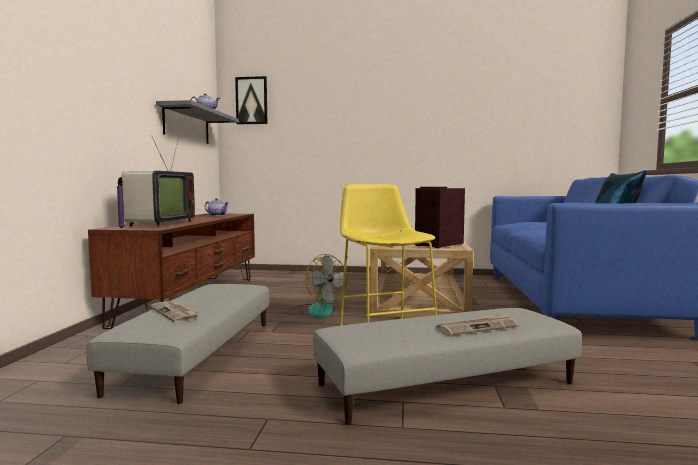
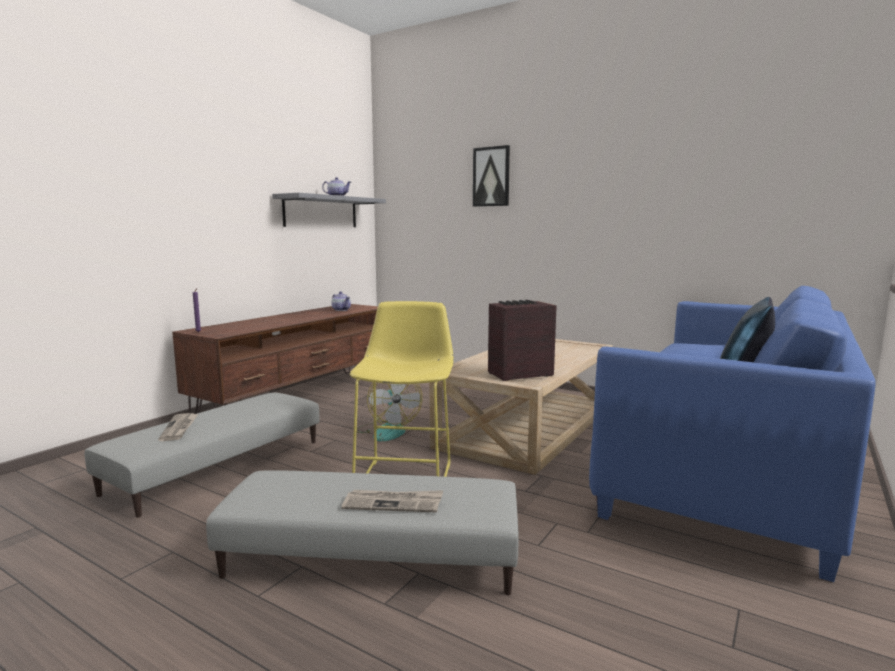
camera: 25 degrees right, 5 degrees up
(157, 223) = (247, 325): television -> none
(251, 100) = (405, 176): picture -> picture (491, 176)

